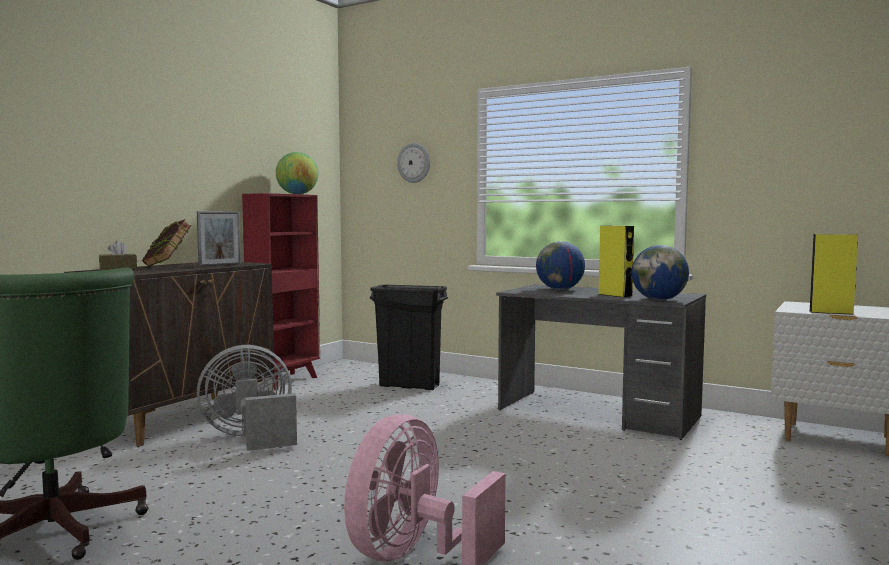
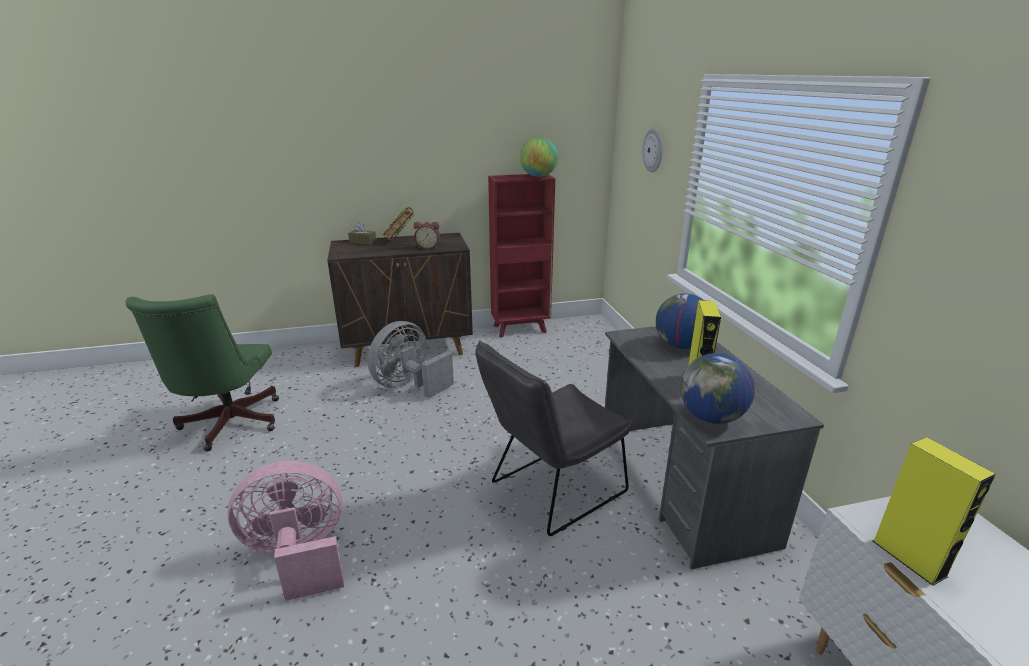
camera: 45 degrees right, 20 degrees up
(220, 265) = (428, 247): picture frame -> alarm clock
(251, 438) = (409, 386): grey fan -> grey fan turned 75 degrees counterclockwise
(409, 386) = (590, 370): black trash can -> none
(529, 444) = (551, 491): none -> grey chair

